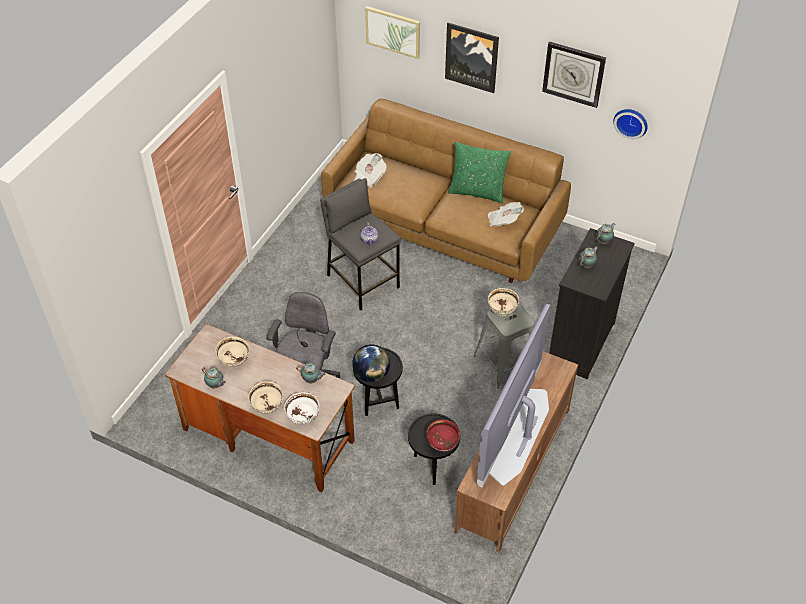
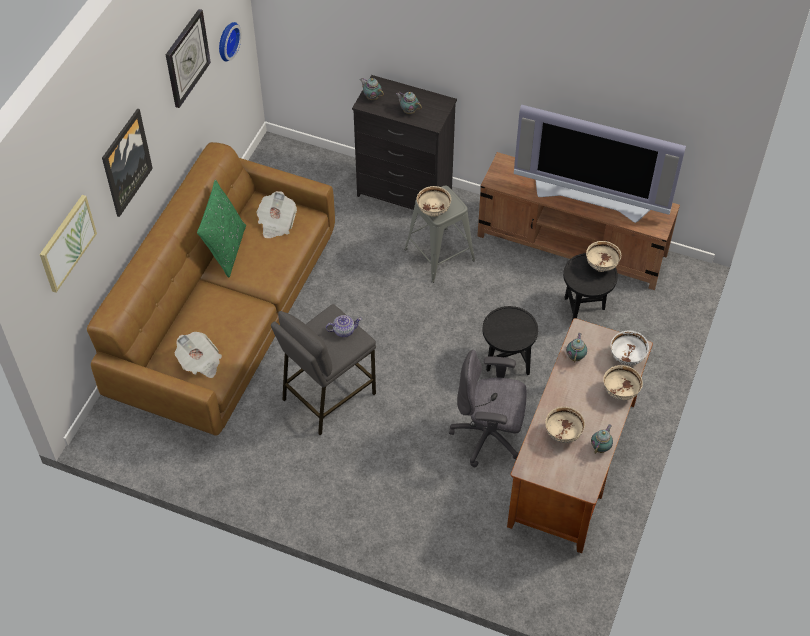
camera: 95 degrees left, 5 degrees up
(371, 374) = (523, 332): globe -> none
(442, 444) = (601, 266): red bowl -> beige bowl

